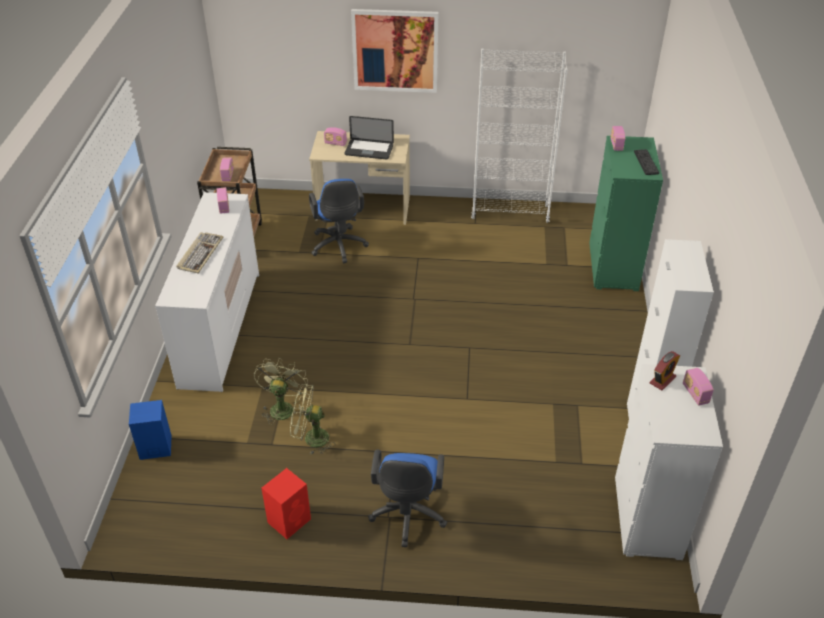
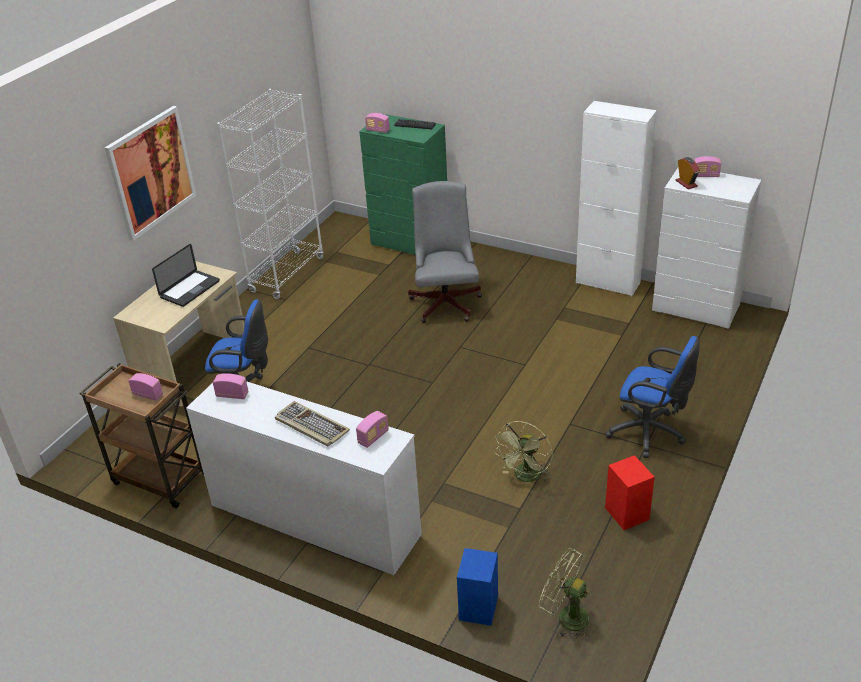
camera: 65 degrees left, 5 degrees down
(282, 407) = (470, 490): green fan -> green fan (566, 616)
(335, 143) = (153, 309): radio -> radio (373, 437)
(533, 318) = (446, 301): none -> grey office chair

